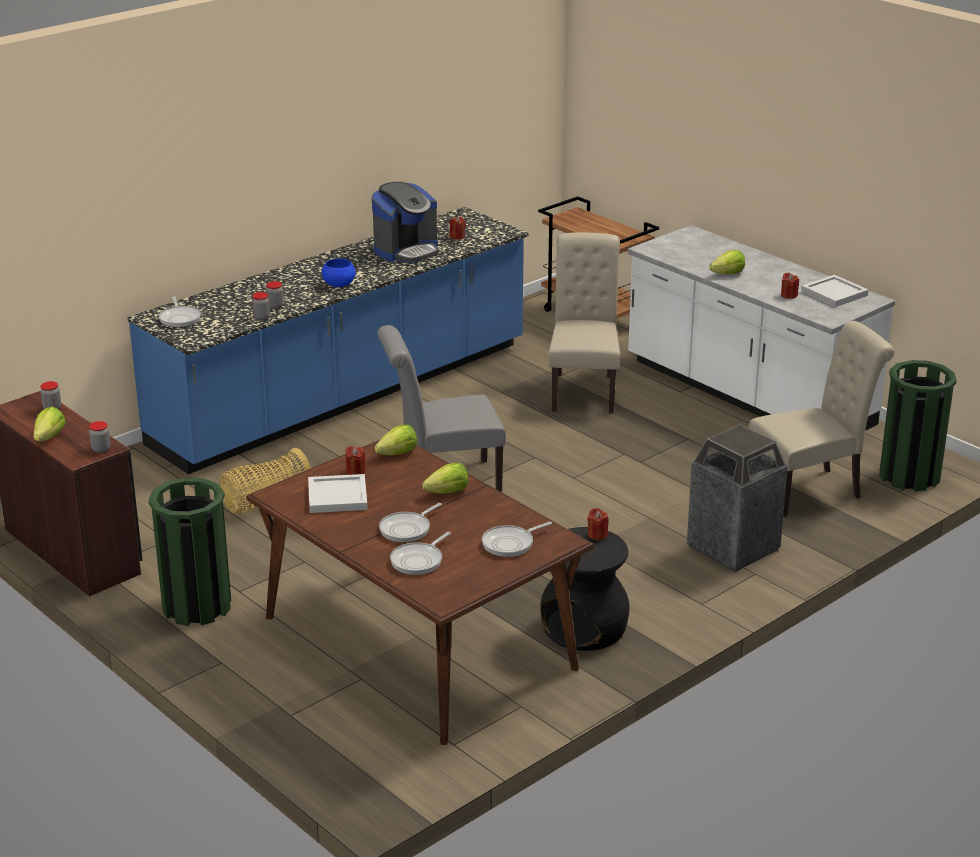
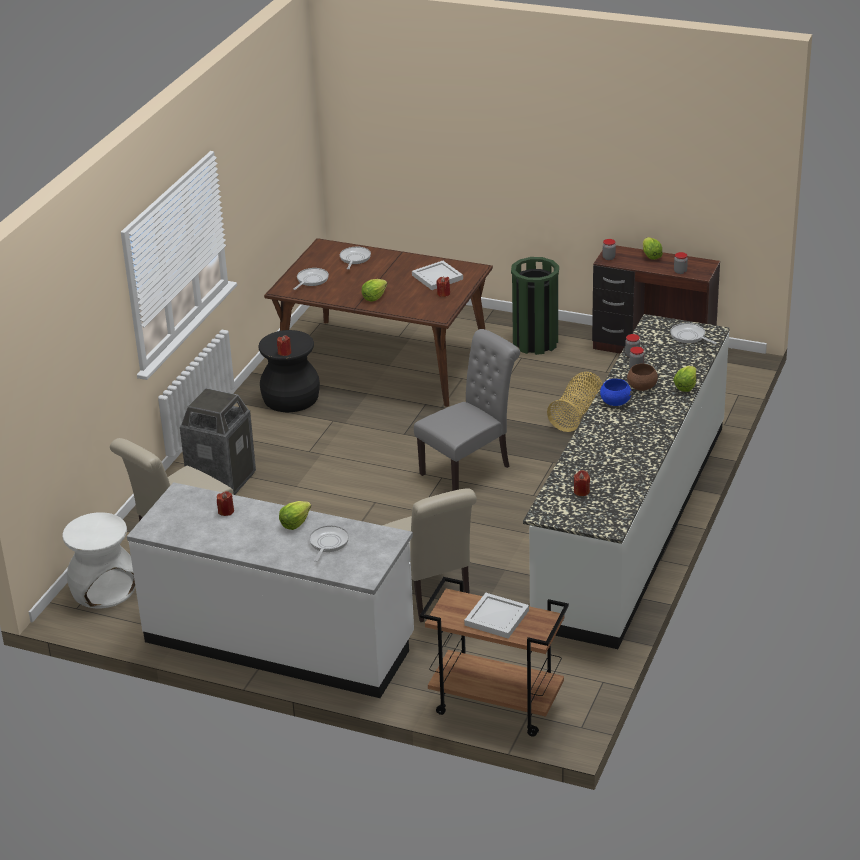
camera: 155 degrees right, 5 degrees up
(296, 290) = (641, 387): none -> brown bowl
(344, 395) = (630, 522): blue counter -> white counter
(398, 453) = (429, 311): lettuce -> lettuce (686, 386)
(406, 251) = (606, 458): coffee machine -> none
(407, 529) = (377, 272): frying pan -> frying pan (328, 543)
(833, 293) = (186, 526): white tray -> white tray (497, 617)
(909, 476) = (104, 589): green trash can -> white stool

